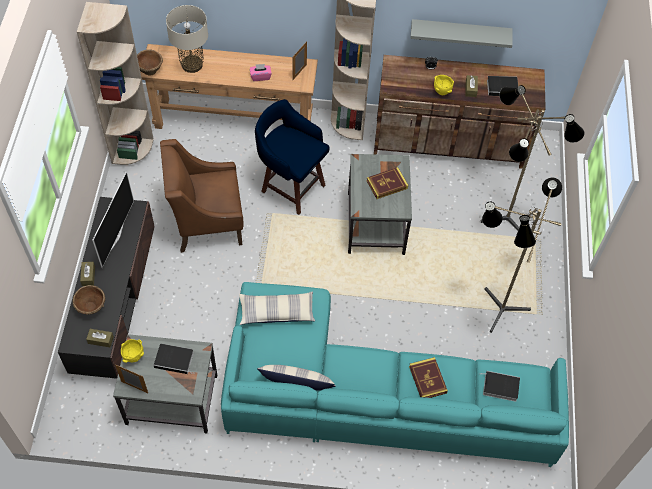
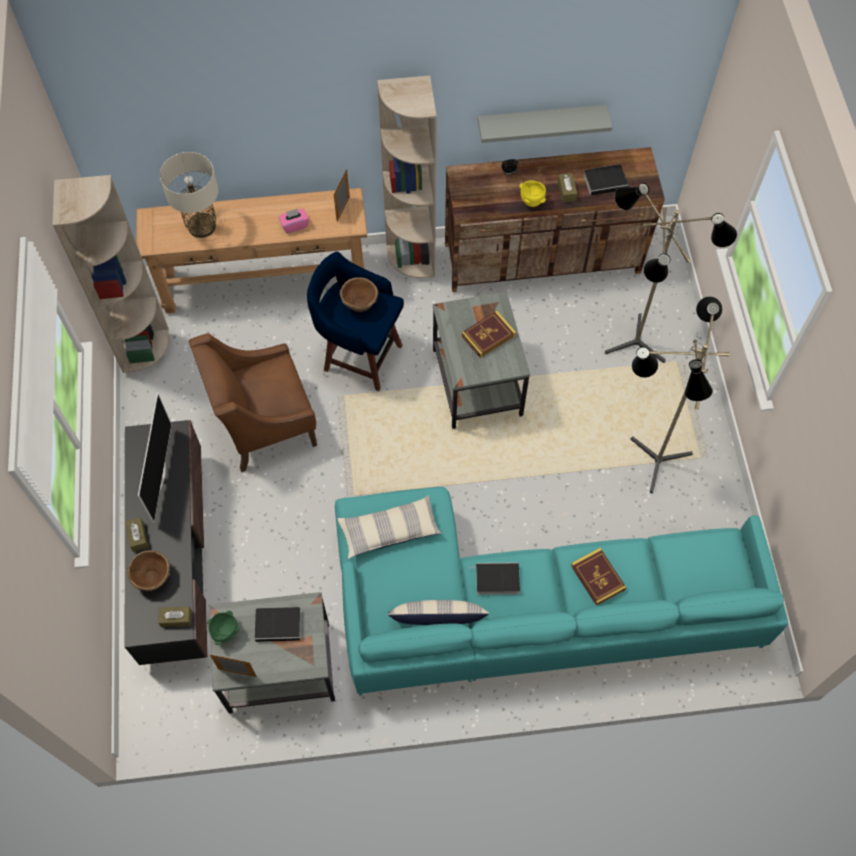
camera: 10 degrees left, 5 degrees up
(134, 356) = (225, 632): yellow bowl -> green bowl
(150, 70) = (148, 244): brown bowl -> brown bowl (359, 303)
(499, 387) = (686, 567): book -> book (496, 580)

